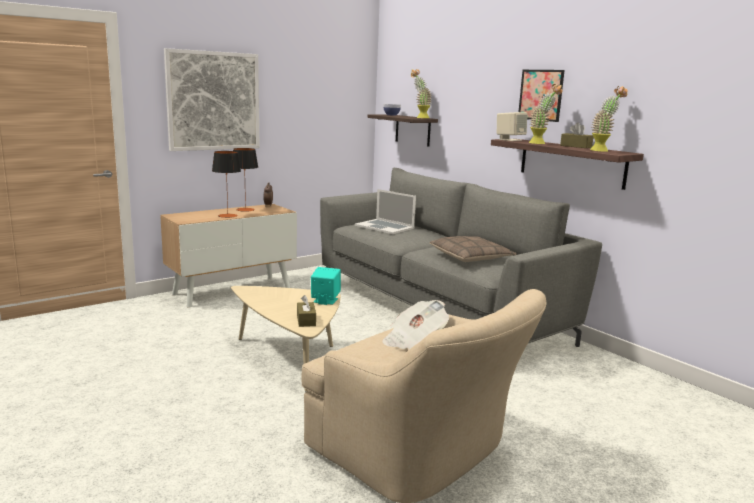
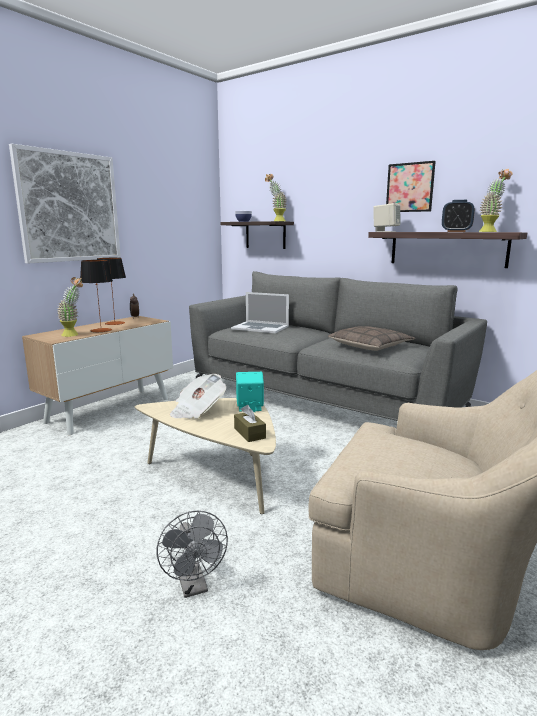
camera: 15 degrees left, 0 degrees up
(221, 427) = (194, 586): none -> grey fan
(413, 341) = (407, 440): newspaper -> newspaper (197, 411)
(541, 143) = (421, 231): potted plant -> potted plant (74, 335)
(576, 146) = (456, 231): brown tissue box -> alarm clock

